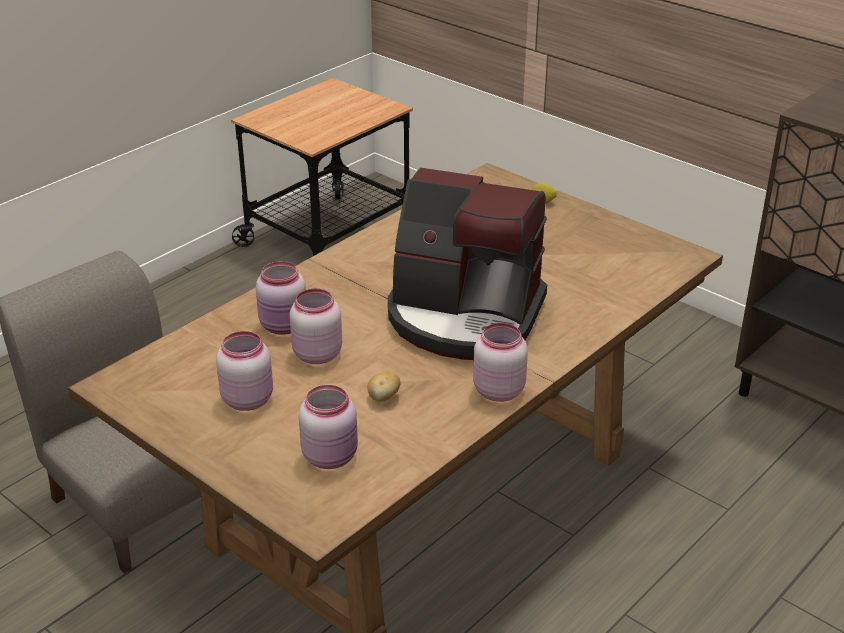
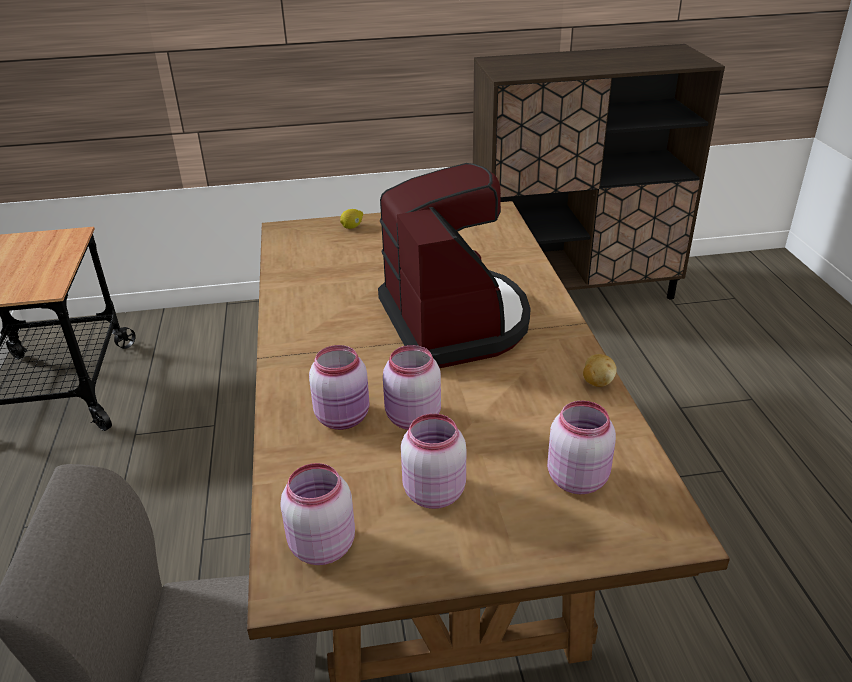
camera: 50 degrees left, 0 degrees up
(384, 397) = (520, 410): potato -> potato (597, 382)
(465, 317) = (455, 322): coffee machine -> coffee machine turned 75 degrees counterclockwise
(498, 390) = (570, 350): pink jar -> pink jar (320, 546)

